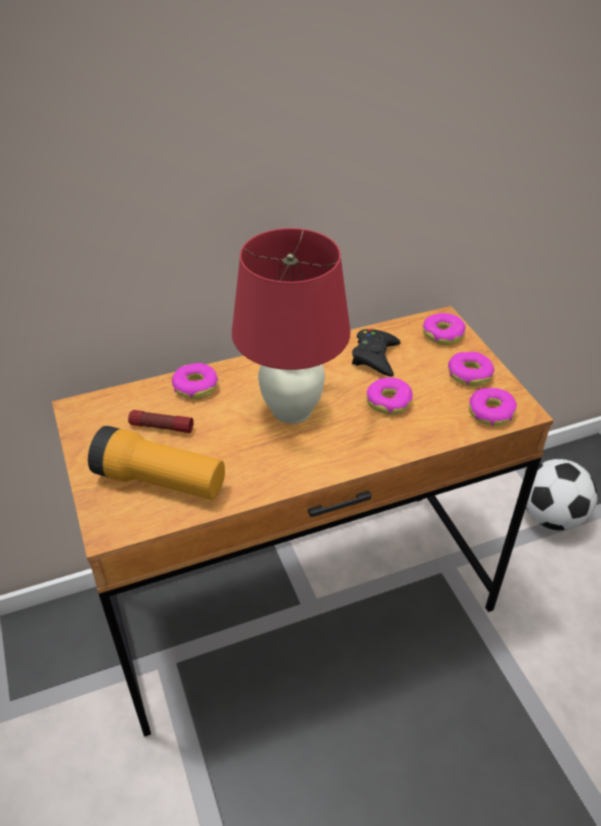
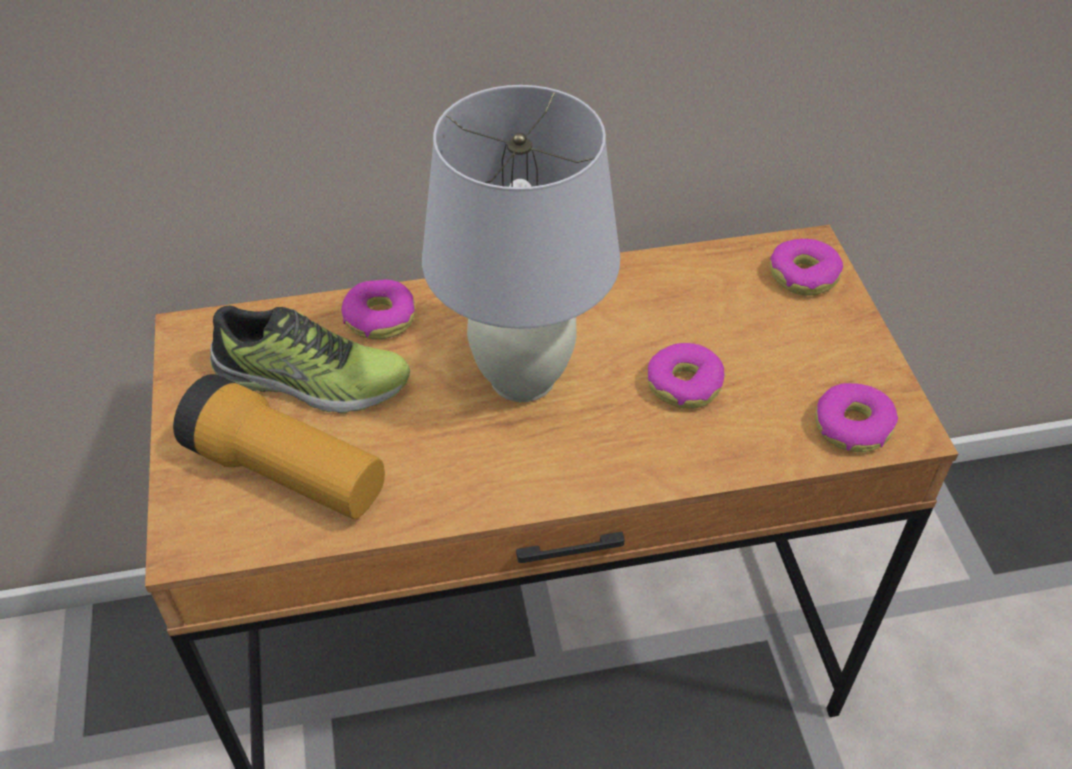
camera: 10 degrees right, 5 degrees up
(161, 427) = (310, 380): flashlight -> shoe
(291, 410) = (521, 378): red table lamp -> white table lamp
(375, 357) = (681, 301): black game controller -> none
(469, 374) = (832, 352): donut -> none
(551, 517) = (966, 574): football -> none

